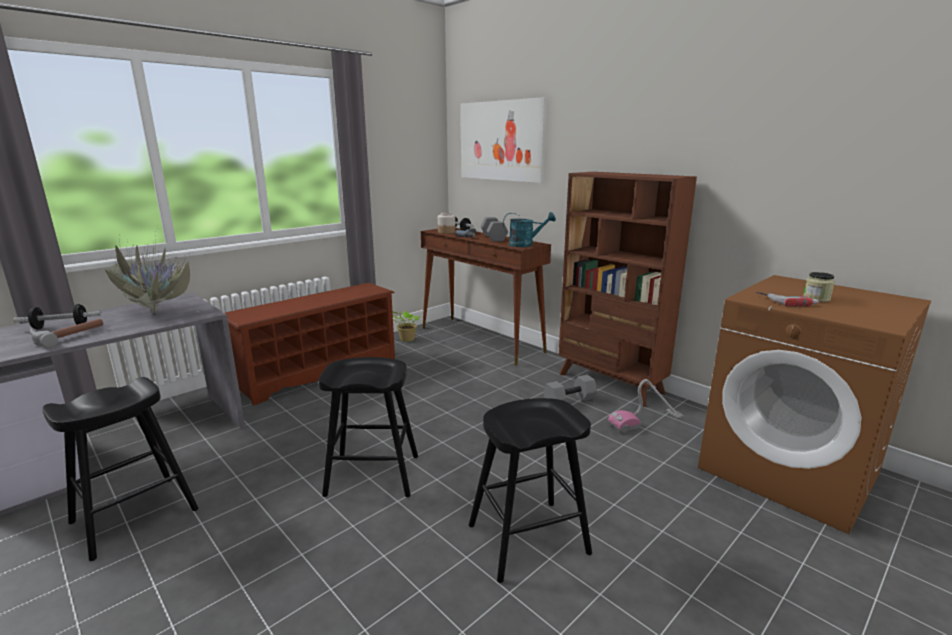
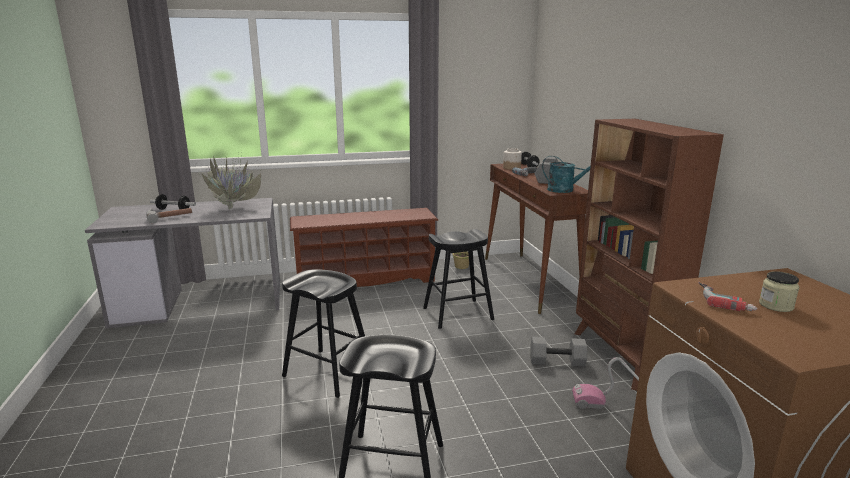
camera: 30 degrees right, 0 degrees up
(135, 516) = (172, 350): black stool -> black stool (458, 314)
(501, 141) = (571, 79): picture -> none

